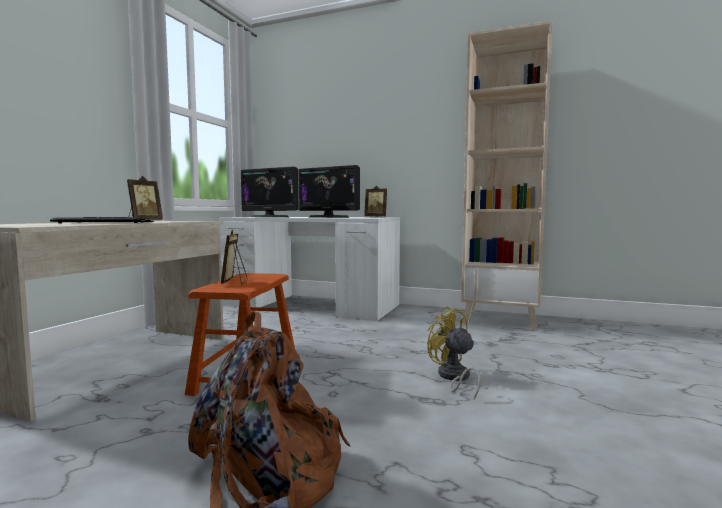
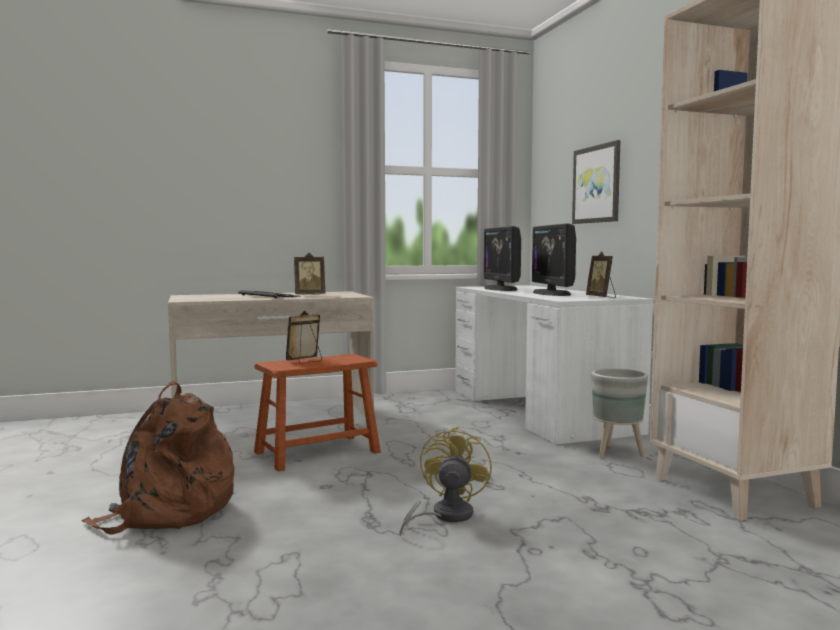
camera: 50 degrees right, 0 degrees up
(335, 142) = (597, 184): none -> picture
(415, 316) = (617, 453): none -> grey planter

